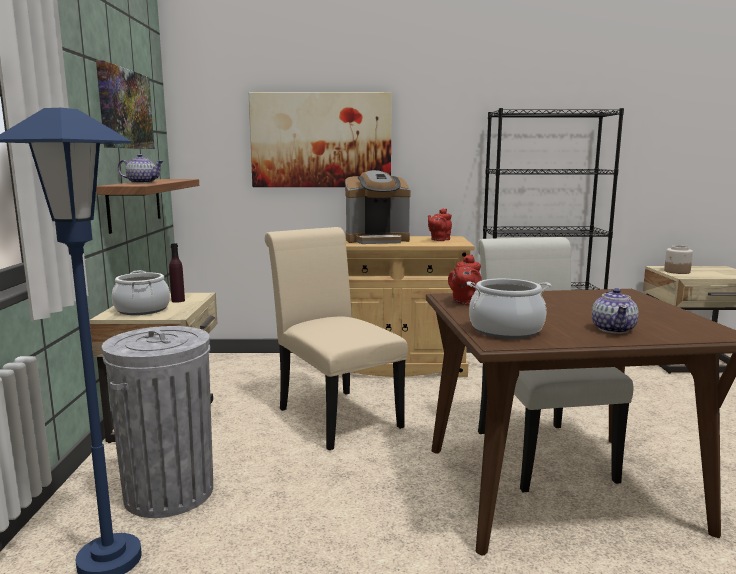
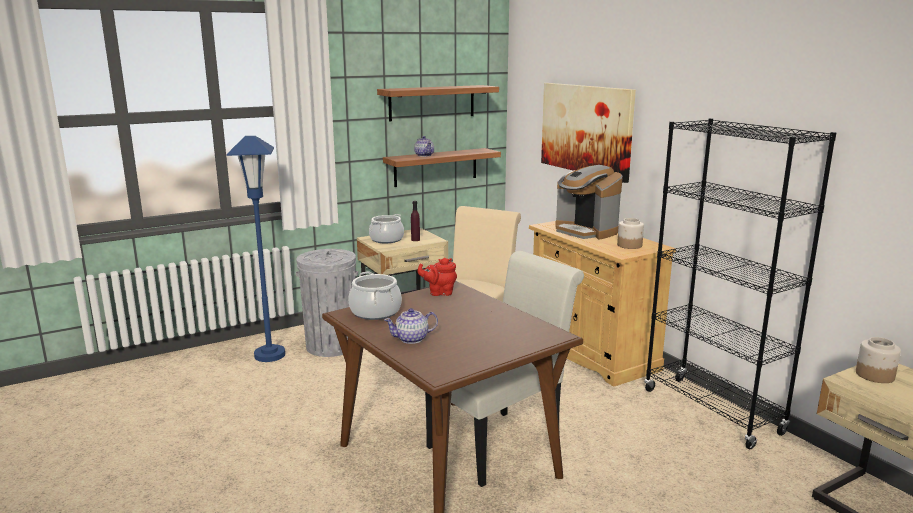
camera: 60 degrees right, 5 degrees up
(125, 109) = (432, 102): picture -> shelf
(439, 240) = (630, 245): red teapot -> jar

